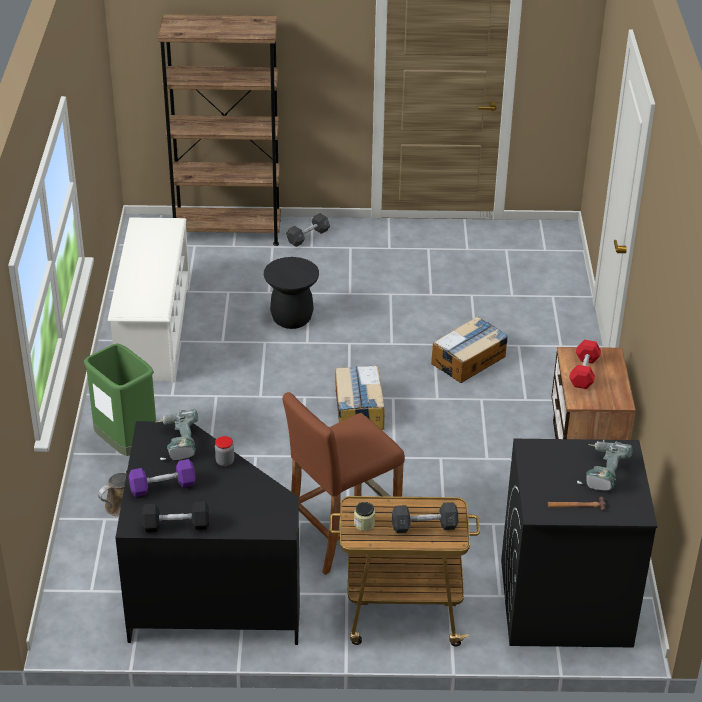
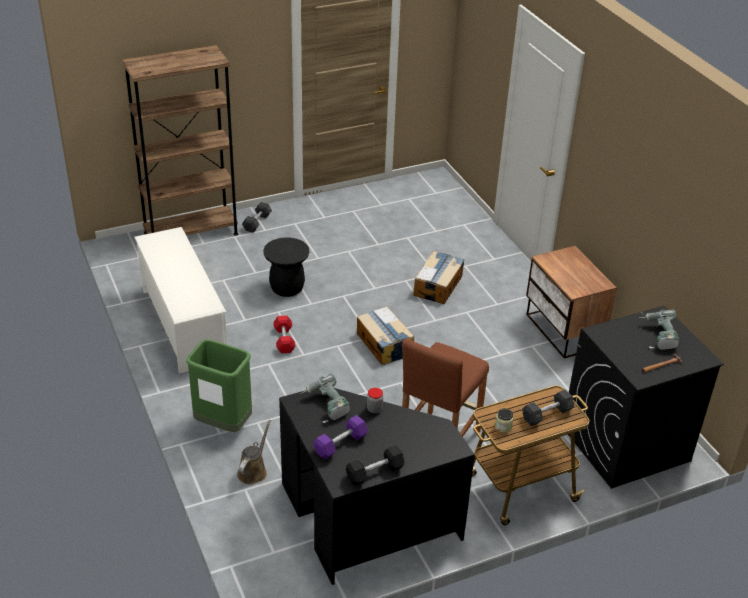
camera: 25 degrees left, 0 degrees up
(584, 372) = (563, 269): red dumbbell -> red dumbbell (284, 340)

